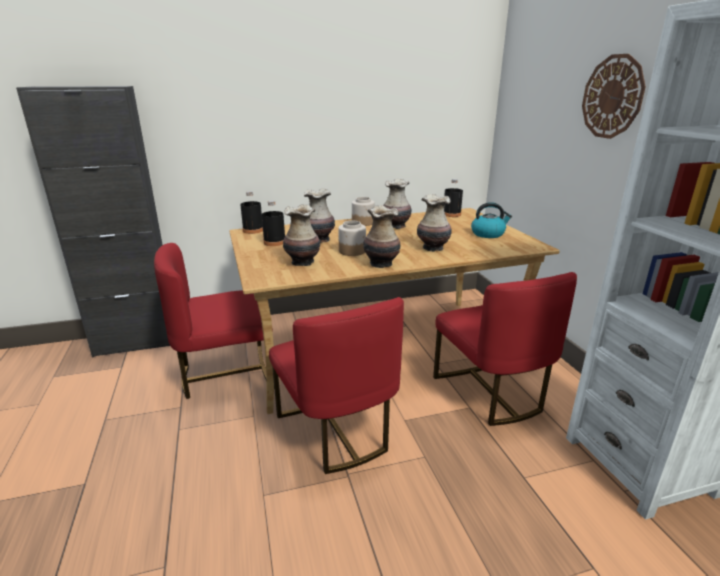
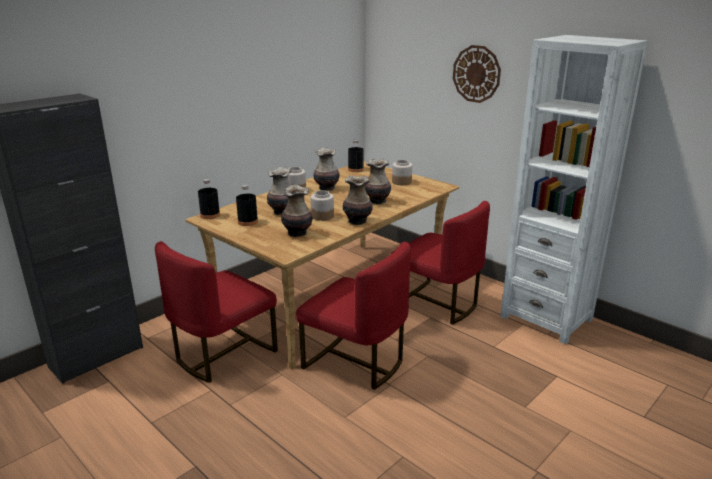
camera: 30 degrees left, 0 degrees up
(488, 234) = (401, 182): kettle -> jar

